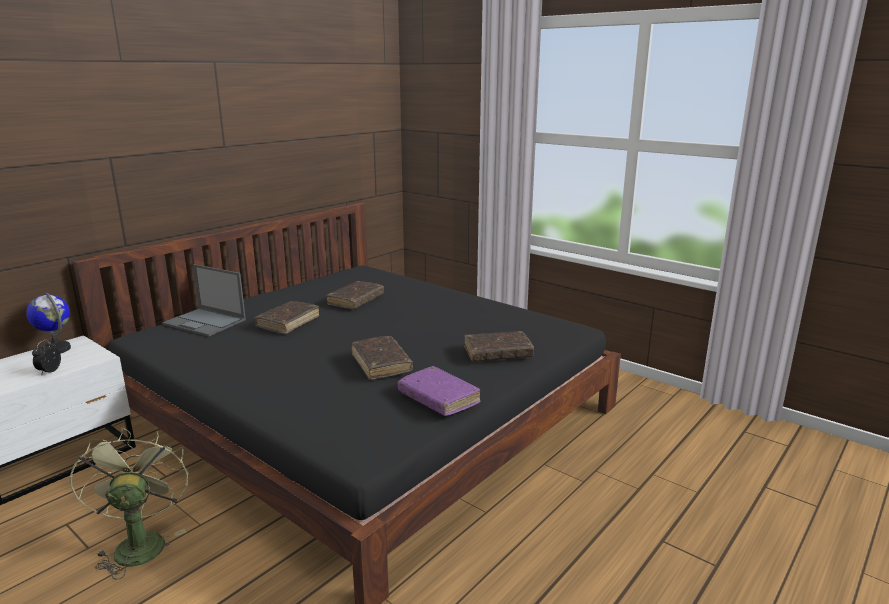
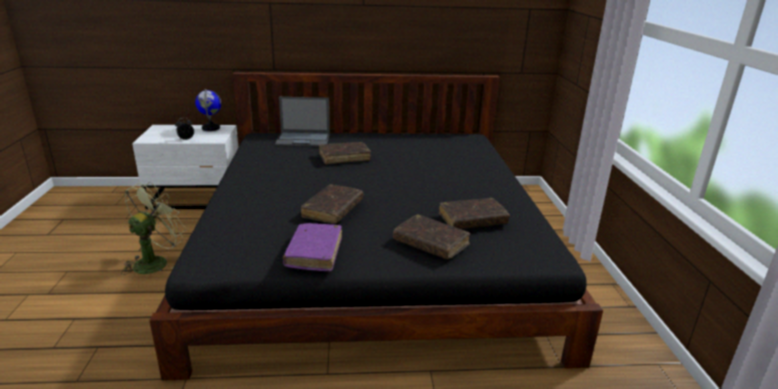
camera: 45 degrees right, 5 degrees up
(205, 322) = (304, 139): laptop -> laptop turned 75 degrees counterclockwise
(356, 300) = (417, 159): brown book -> brown book (472, 220)

